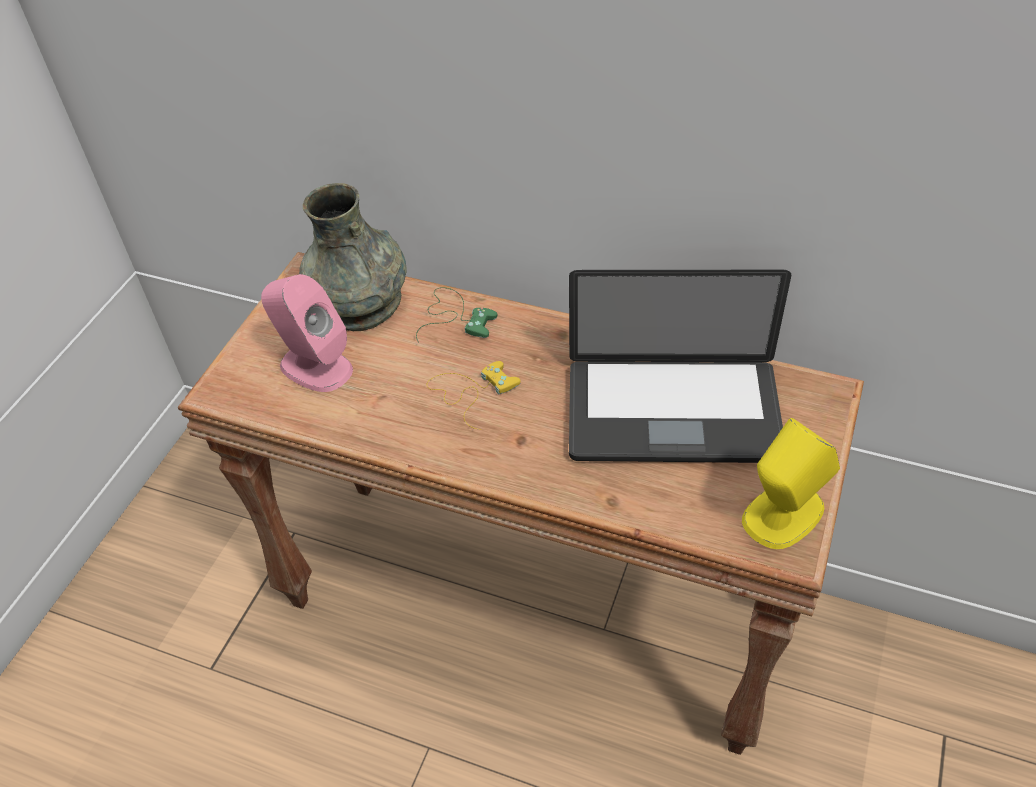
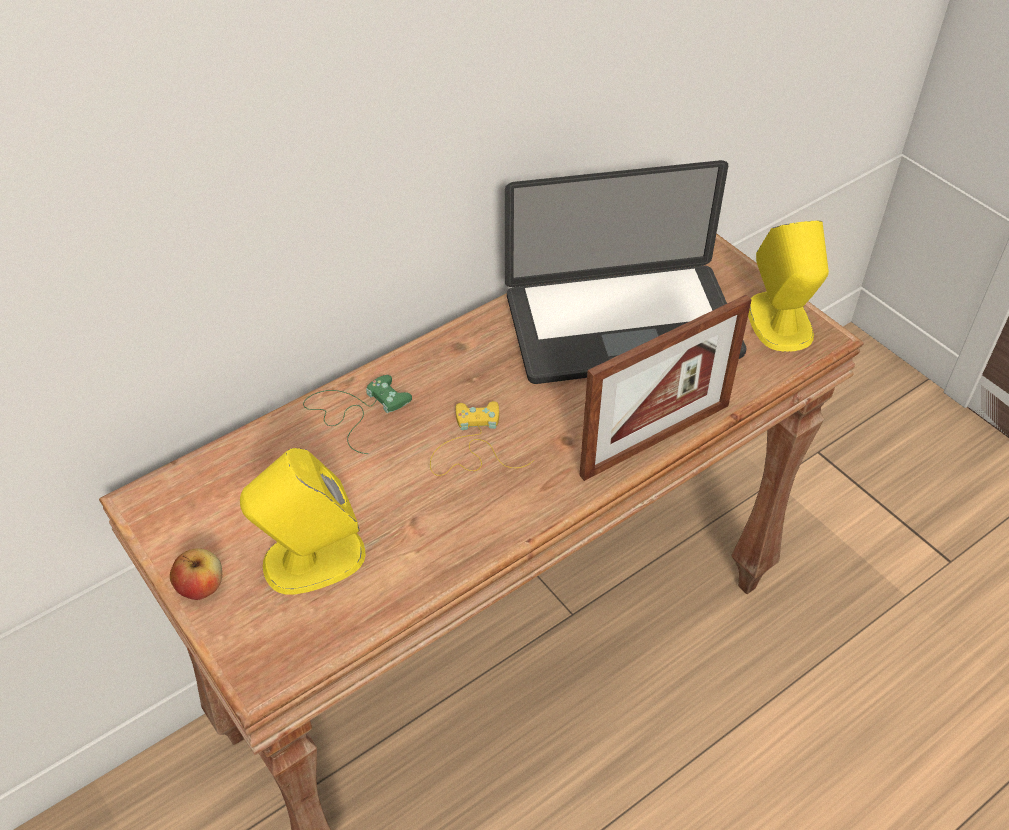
camera: 60 degrees left, 0 degrees up
(261, 330) = (201, 587): none -> apple
(315, 366) = (312, 559): pink speaker -> yellow speaker
(359, 301) = (249, 477): grey vase -> none
(566, 492) = (655, 440): none -> picture frame
(673, 413) = (622, 326): laptop -> laptop turned 45 degrees clockwise

